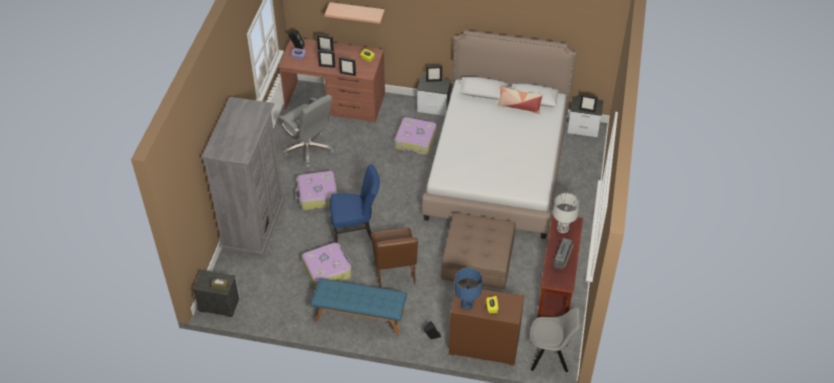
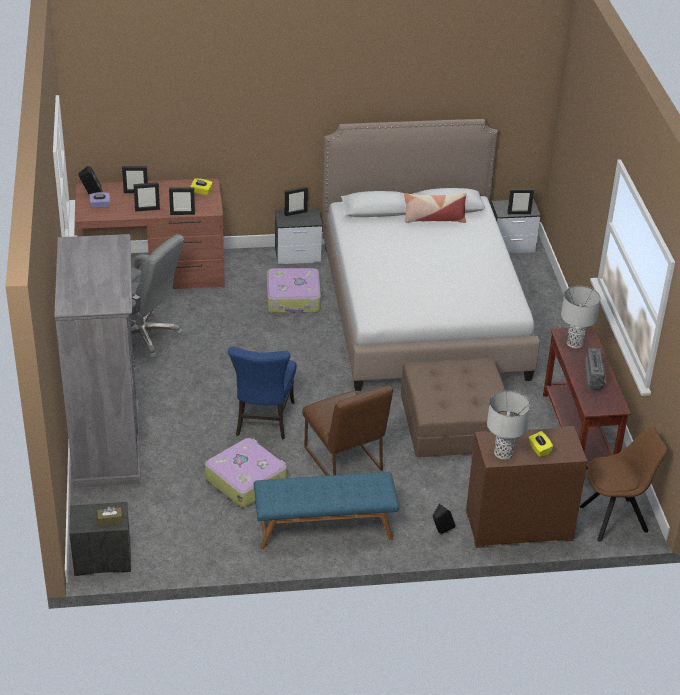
camera: 20 degrees left, 10 degrees down
(317, 195) = (184, 390): suitcase -> none
(356, 229) = (263, 421): blue chair -> blue chair turned 120 degrees clockwise
(357, 12) = (178, 125): shelf -> none
(467, 305) = (503, 453): blue table lamp -> white table lamp
(549, 357) = (614, 519): grey chair -> brown chair

